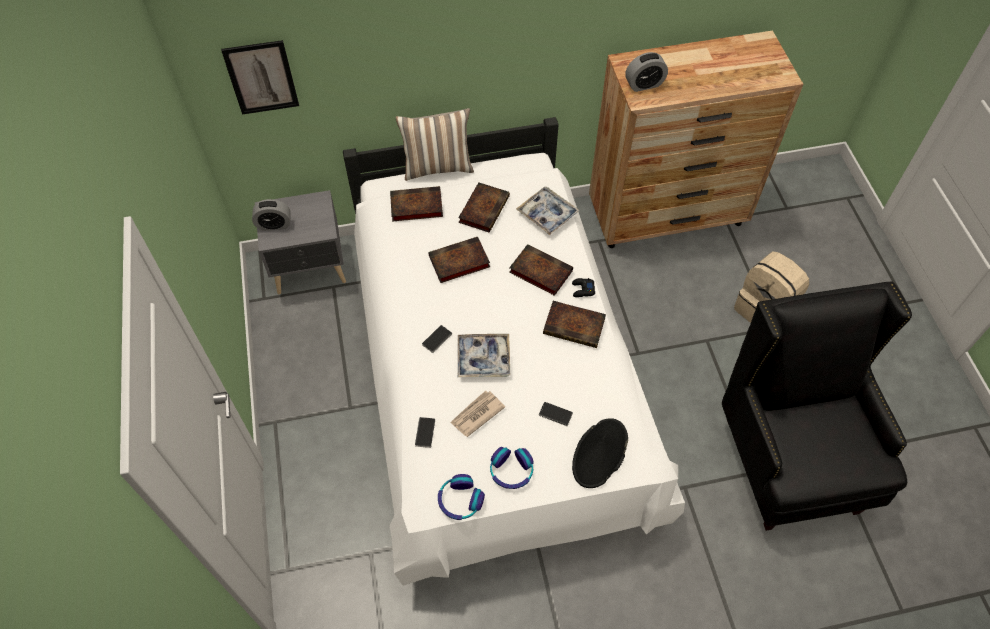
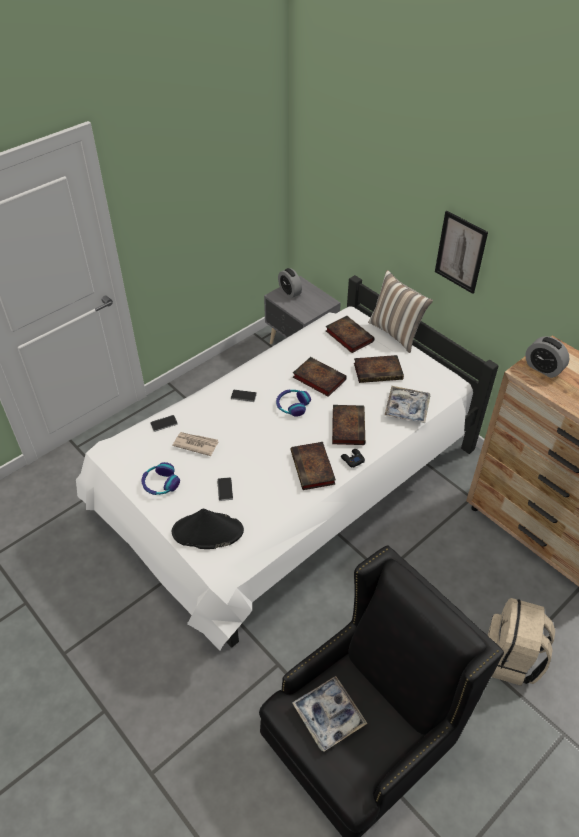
camera: 60 degrees right, 10 degrees down
(261, 77) = (329, 181): picture -> picture (460, 252)
(460, 500) = (121, 465): headphones -> headphones (292, 405)
(483, 359) = (245, 428): tray -> tray (328, 715)

